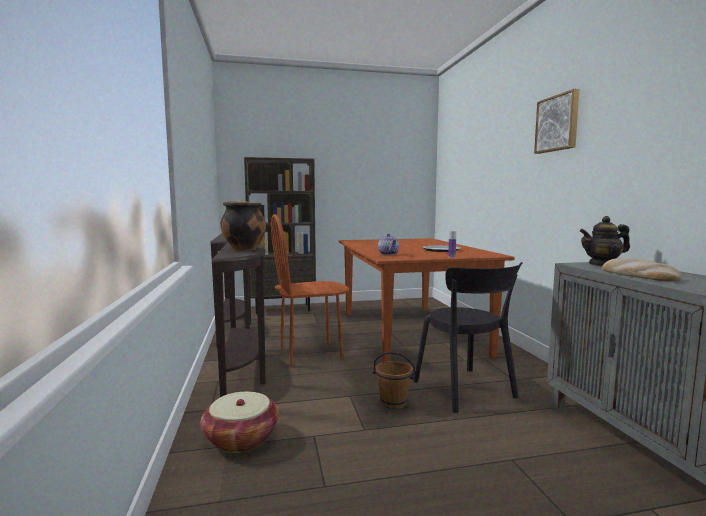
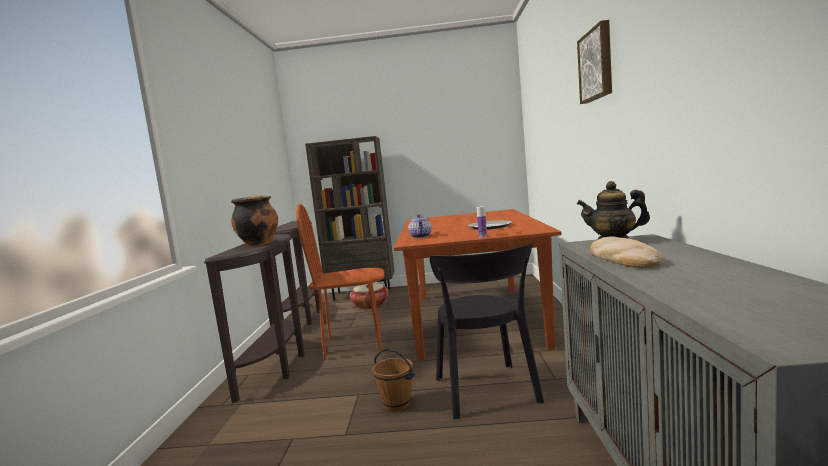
camera: 15 degrees right, 0 degrees up
(241, 438) = (225, 437): basket -> basket (370, 305)

